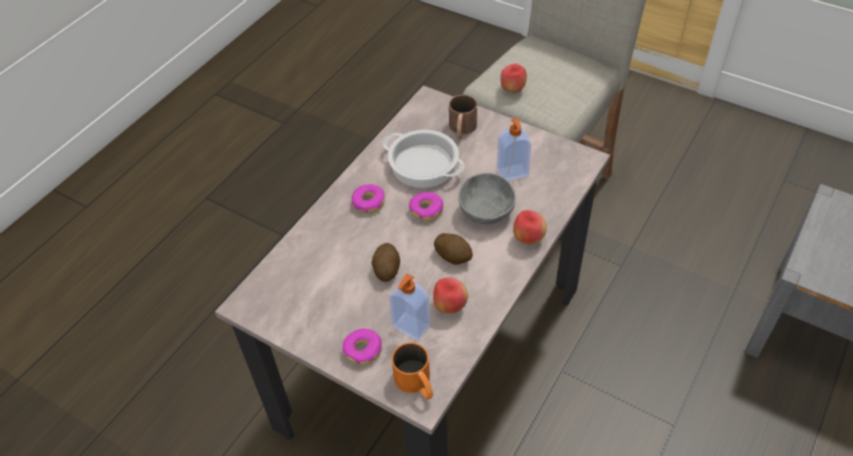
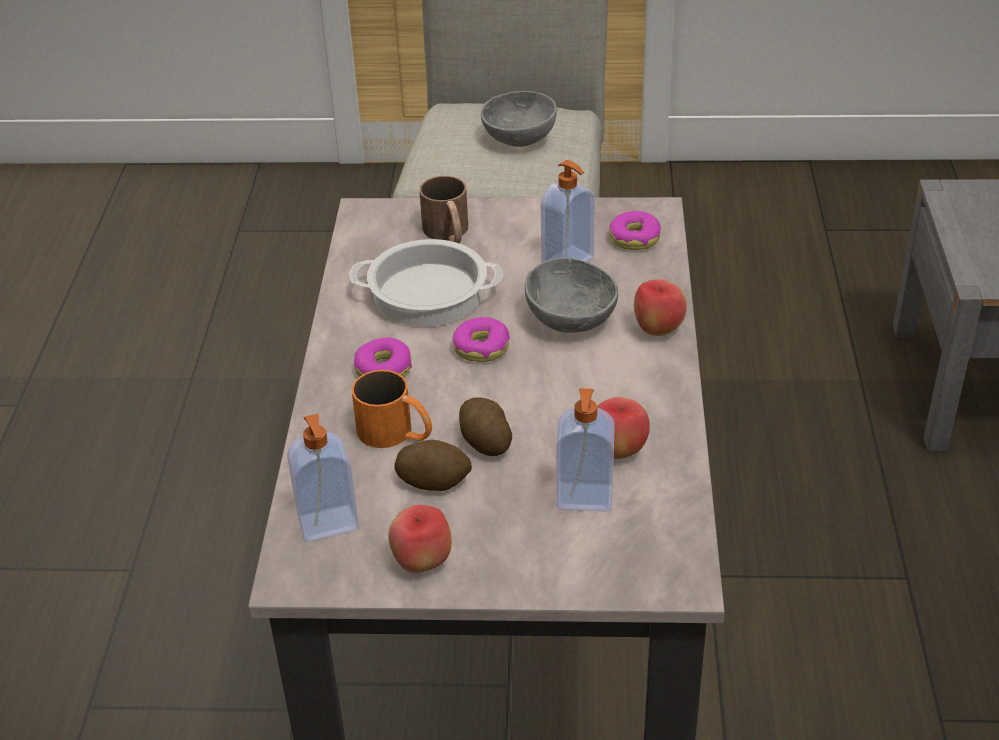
camera: 30 degrees left, 10 degrees down
(279, 283) = (328, 525): none -> soap dispenser
(363, 350) = (538, 556): donut -> donut (634, 238)
(416, 383) = (654, 564): orange mug -> orange mug (396, 433)
(453, 256) = (570, 388): potato -> potato (434, 480)
(512, 89) = (471, 170): apple -> apple (422, 562)
(554, 77) = (518, 138): none -> grey bowl

